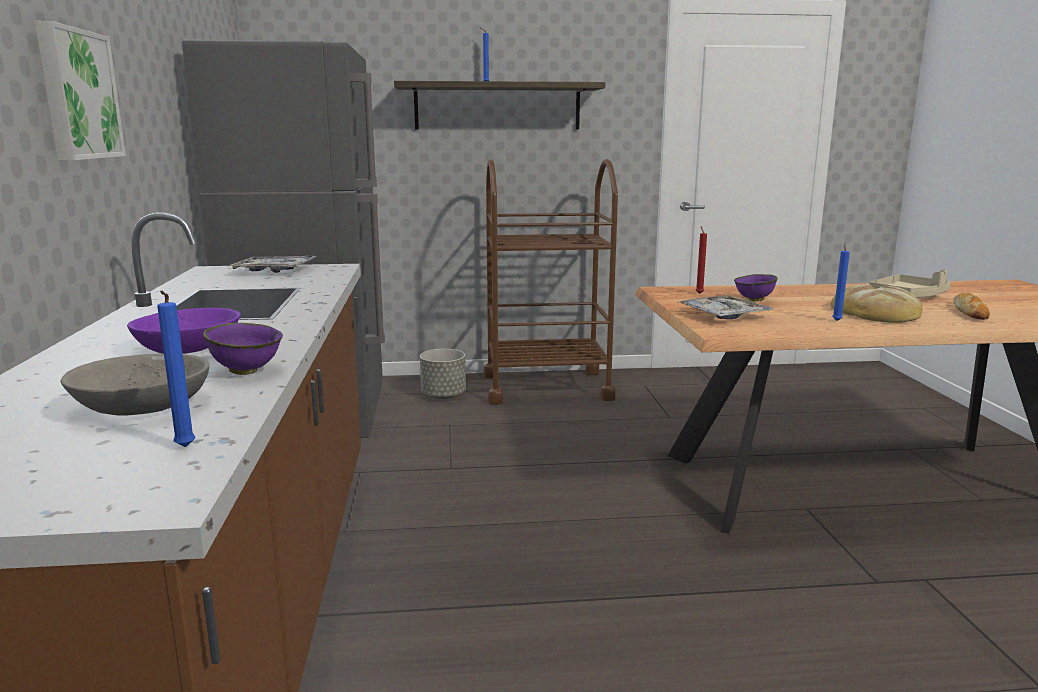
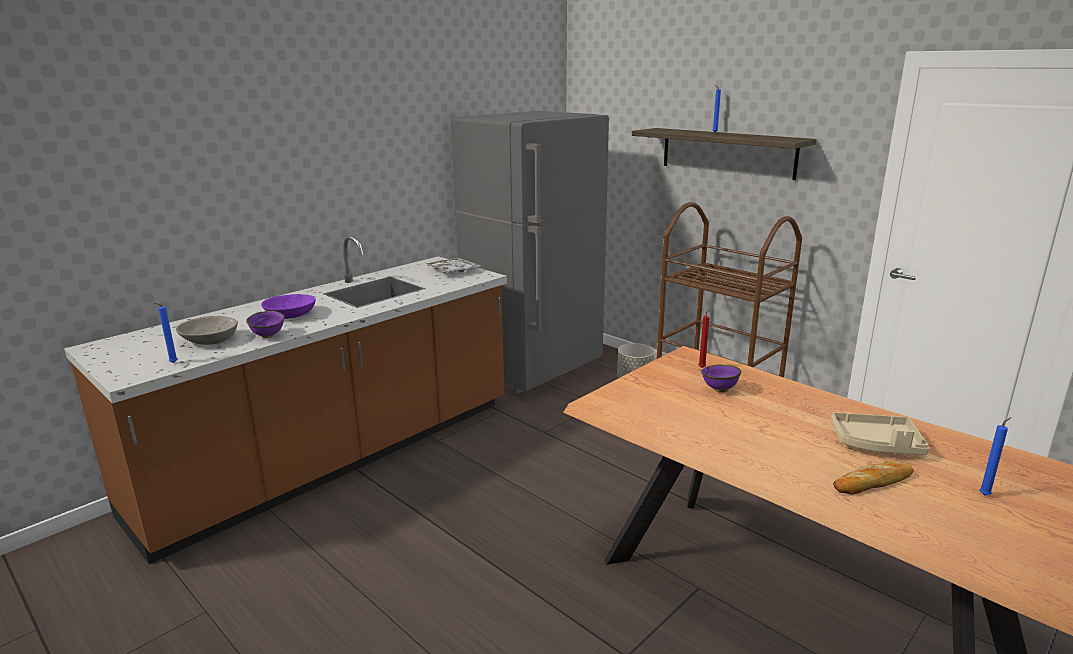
camera: 50 degrees right, 5 degrees up
(77, 95) = (326, 172): picture -> none
(723, 315) = (646, 392): tray -> none
(836, 320) = (710, 432): blue candle -> blue candle (985, 495)
(876, 312) = (775, 442): bread -> none

